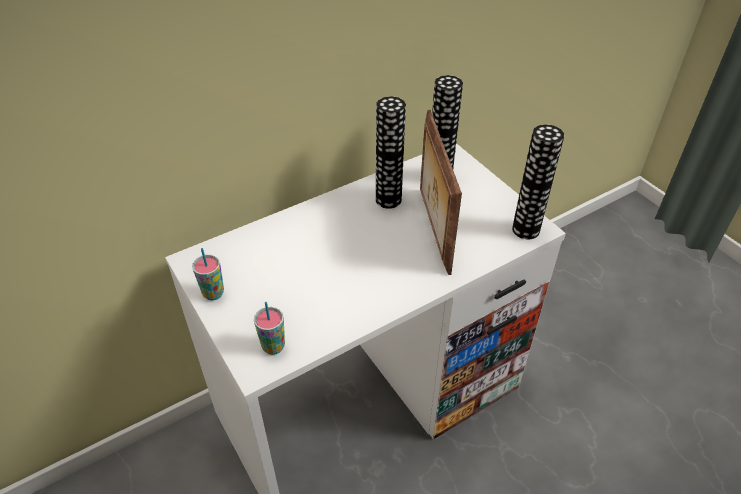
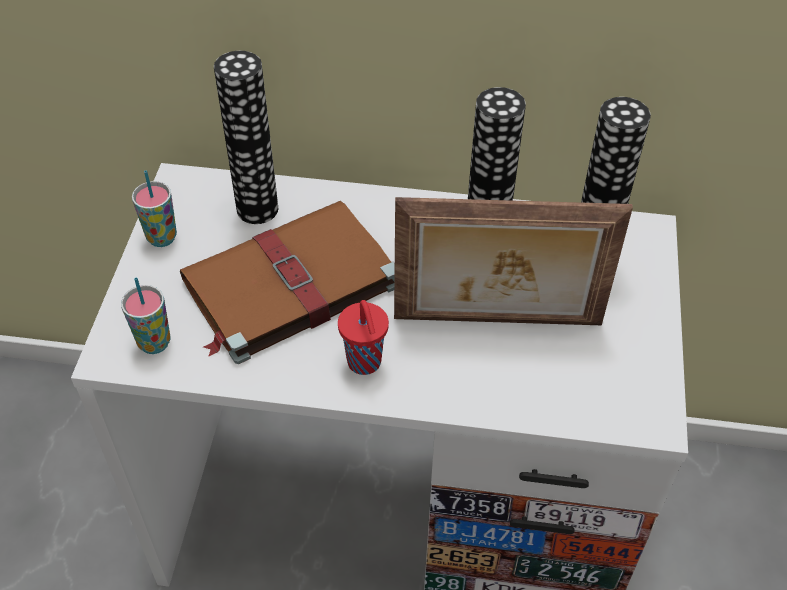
camera: 40 degrees right, 5 degrees up
(313, 274) = (287, 285): none -> brown book
(394, 285) = (365, 363): none -> red cup
(433, 229) = (497, 323): picture frame -> picture frame turned 120 degrees counterclockwise
(525, 230) = (630, 408): vase -> vase (257, 209)

